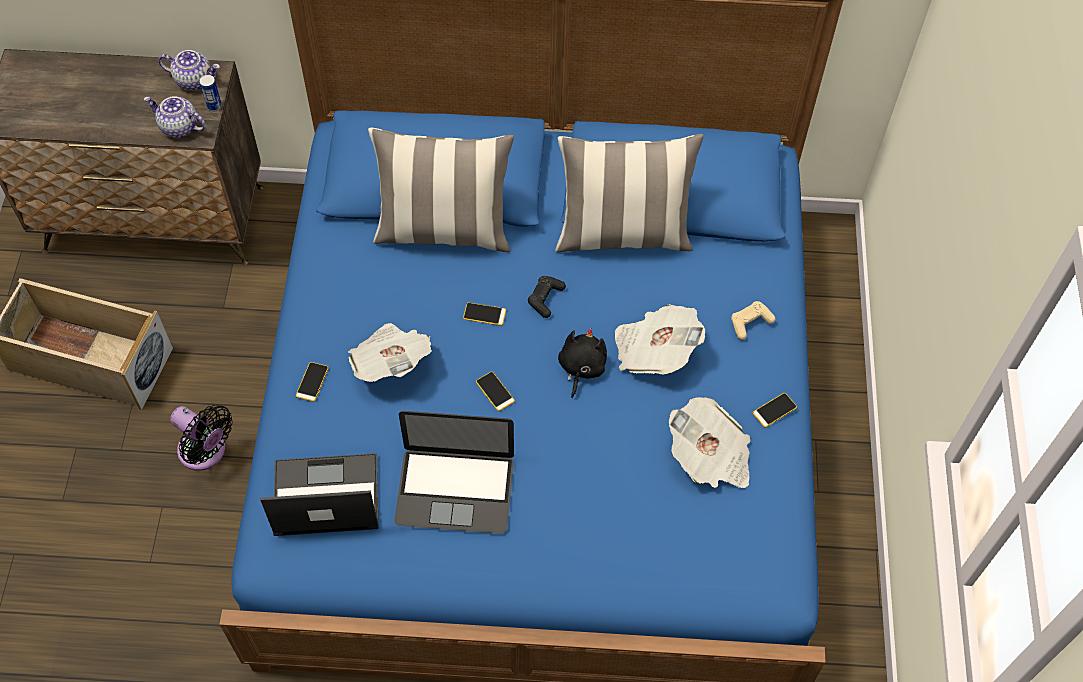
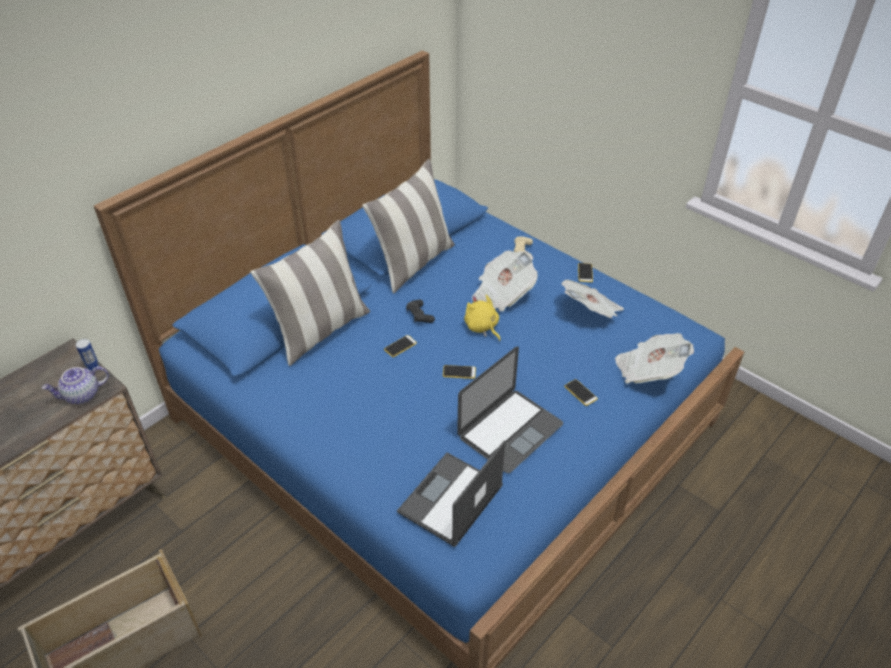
camera: 50 degrees left, 15 degrees down
(194, 80) = (56, 366): teapot -> none
(205, 452) = (281, 614): black fan -> none
(312, 382) = (355, 457): phone -> phone (580, 392)
(391, 362) = (386, 408): newspaper -> newspaper (648, 370)
(581, 368) = (482, 327): black plush toy -> yellow plush toy

